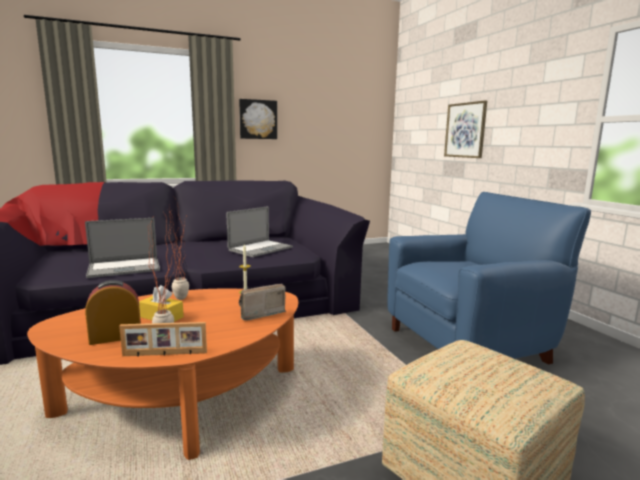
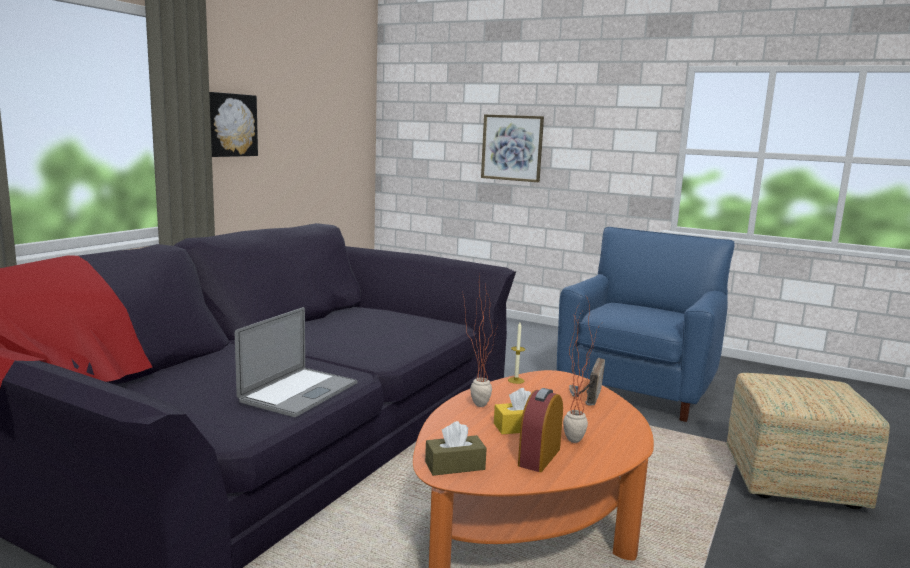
camera: 40 degrees left, 0 degrees up
(67, 323) = (455, 466): none -> brown tissue box
(164, 354) = (620, 453): picture frame -> none
(260, 249) = (386, 328): laptop -> none

